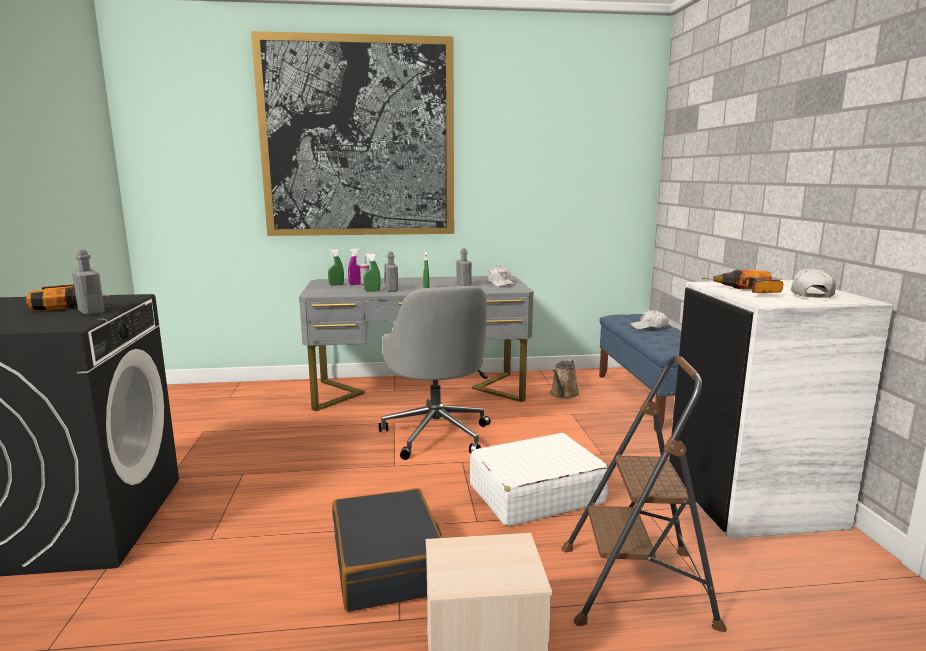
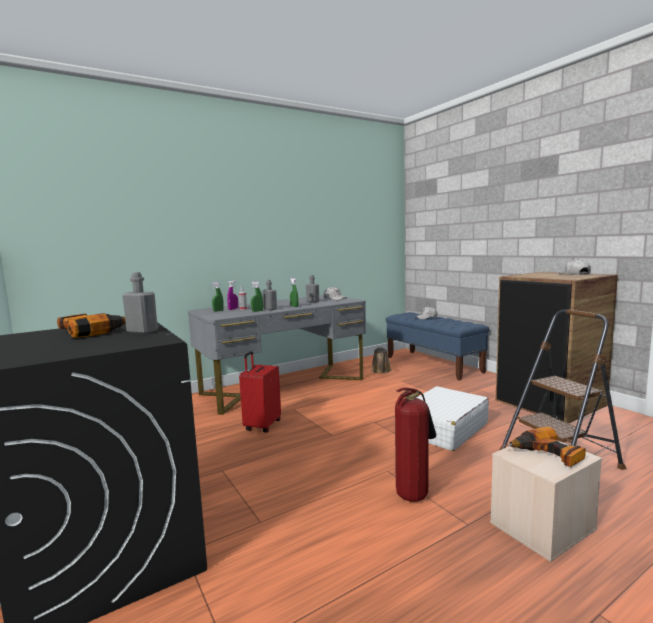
camera: 25 degrees left, 5 degrees down
(337, 434) = (262, 426): none -> red suitcase
(358, 138) = (219, 197): picture -> none
(388, 564) = (414, 494): black suitcase -> fire extinguisher
(437, 436) = (335, 411): grey office chair -> none
(746, 291) = (543, 276): power drill -> power drill (545, 456)
(752, 499) = (550, 403): white cabinet -> brown cabinet

